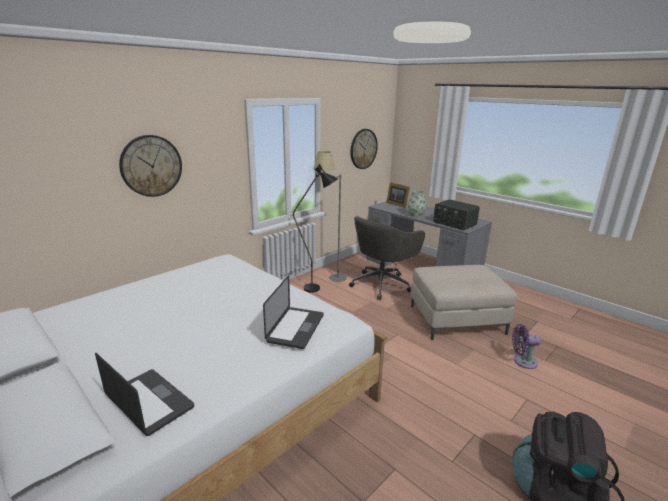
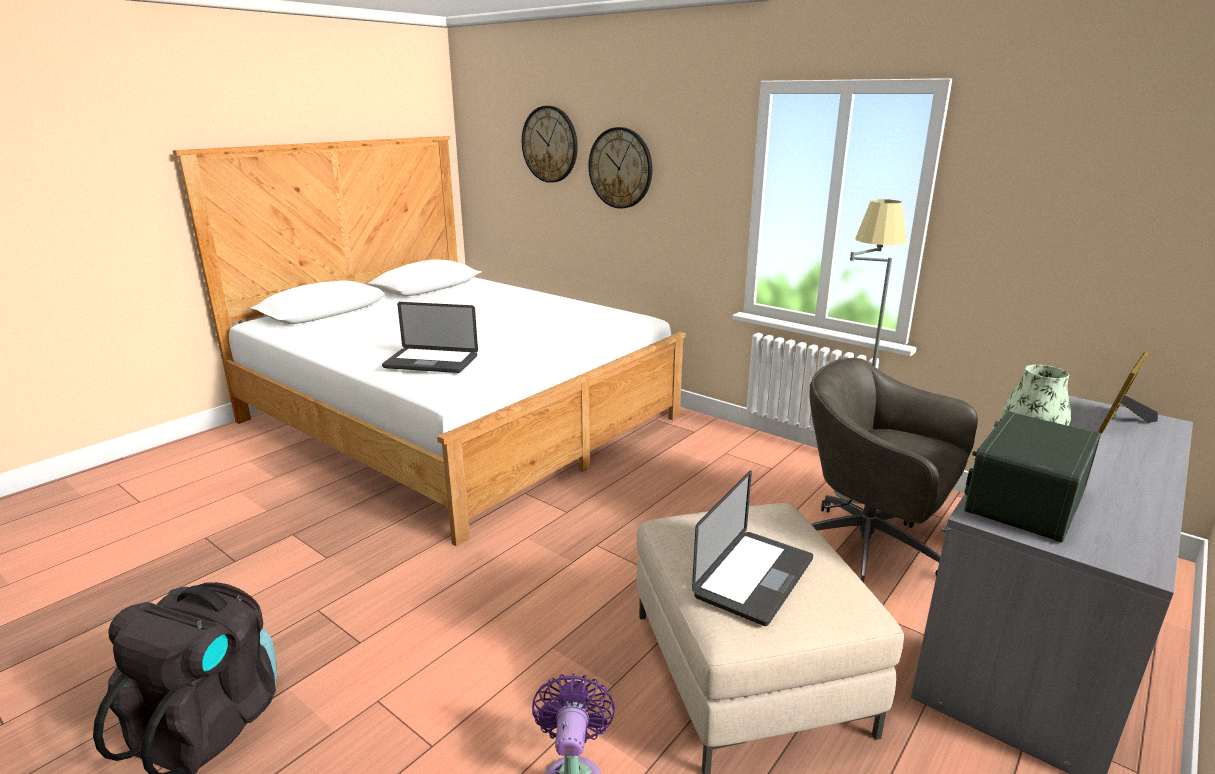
camera: 85 degrees right, 0 degrees up
(149, 402) = (335, 330): laptop -> laptop (754, 578)
(318, 289) = (784, 474): black floor lamp -> none
(363, 149) = (1116, 232): wall clock -> wall clock (550, 144)

